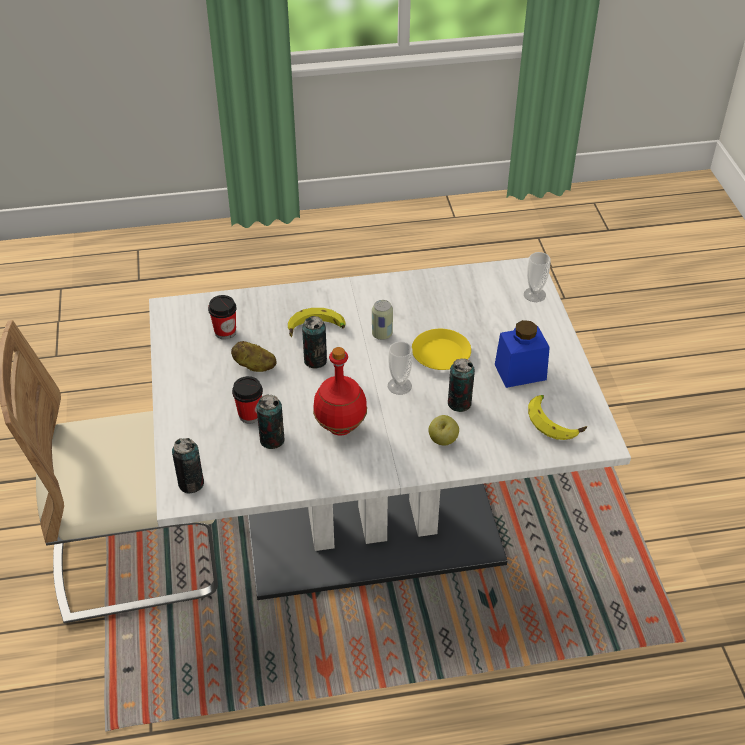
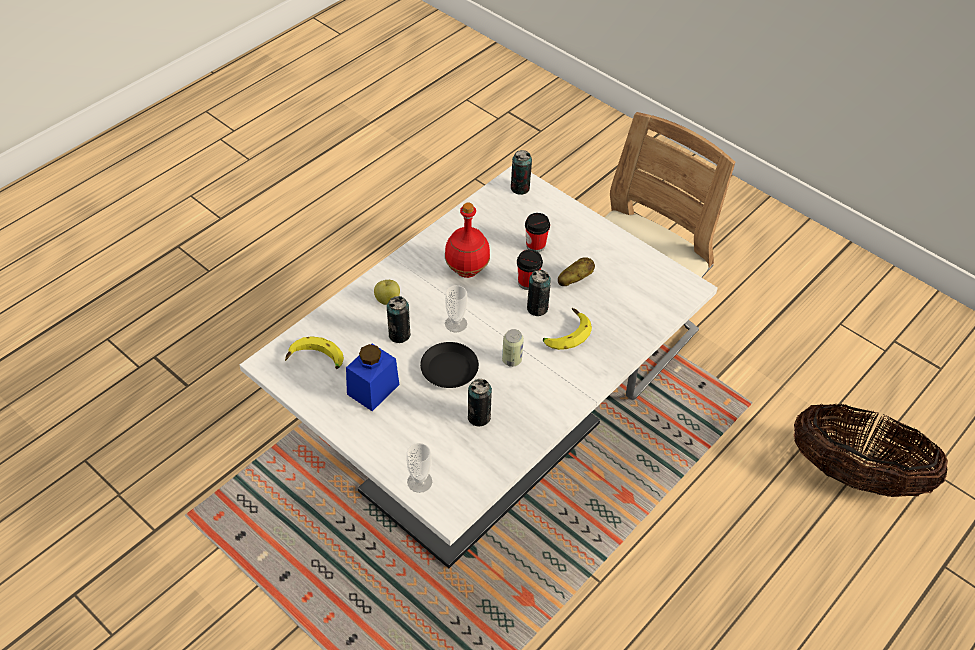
camera: 140 degrees right, 5 degrees up
(111, 349) = (855, 475): none -> basket
(225, 332) = (627, 292): cup -> cup (528, 282)
(272, 440) = (502, 238): can -> can (479, 417)
(441, 354) = (449, 369): yellow plate -> black plate

